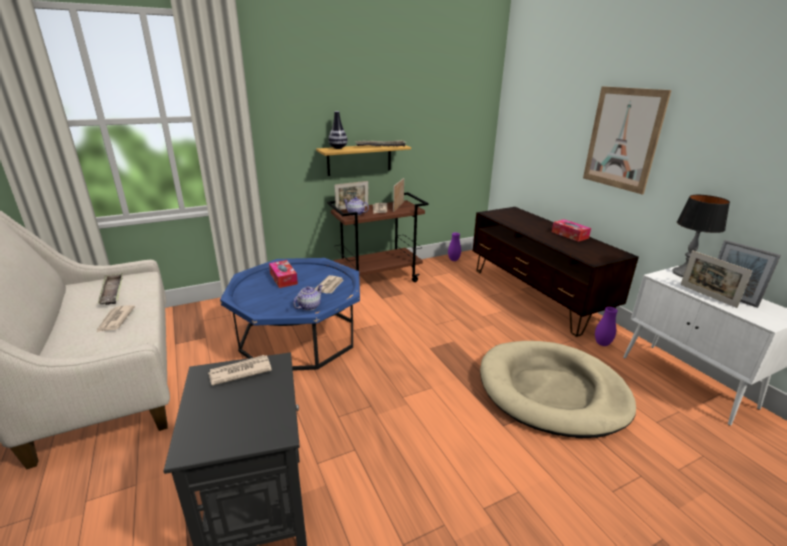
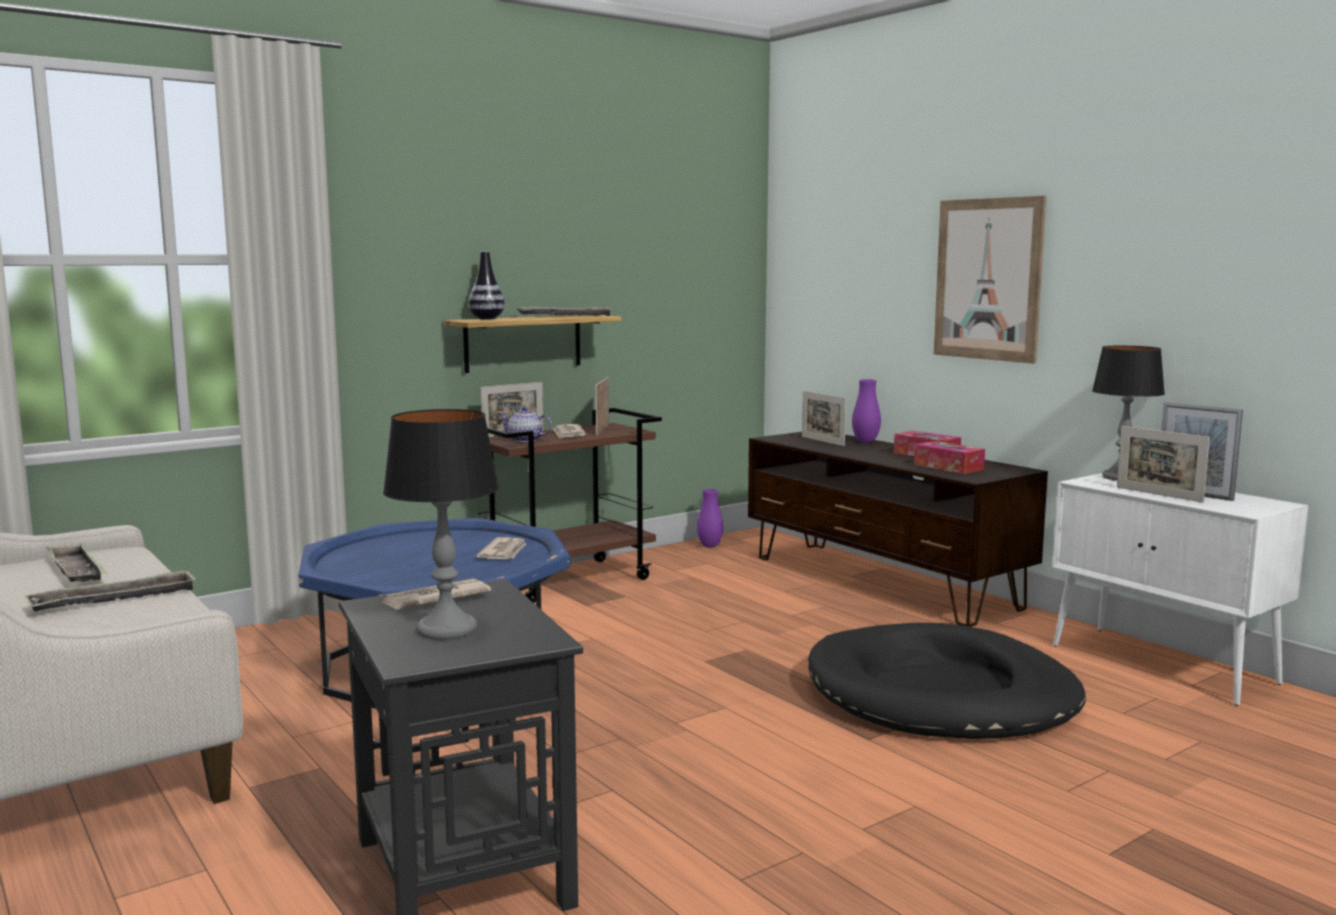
camera: 10 degrees left, 15 degrees down
(115, 320) = (115, 599): newspaper -> tray
(228, 411) = (446, 629): none -> table lamp
(283, 279) = (406, 549): tissue box -> tissue box (948, 467)
(309, 306) = (478, 576): teapot -> none
(514, 218) = (822, 441): none -> picture frame
(552, 391) = (941, 694): beige dog bed -> black dog bed
(602, 344) = (1014, 632): purple vase -> purple vase (865, 442)

